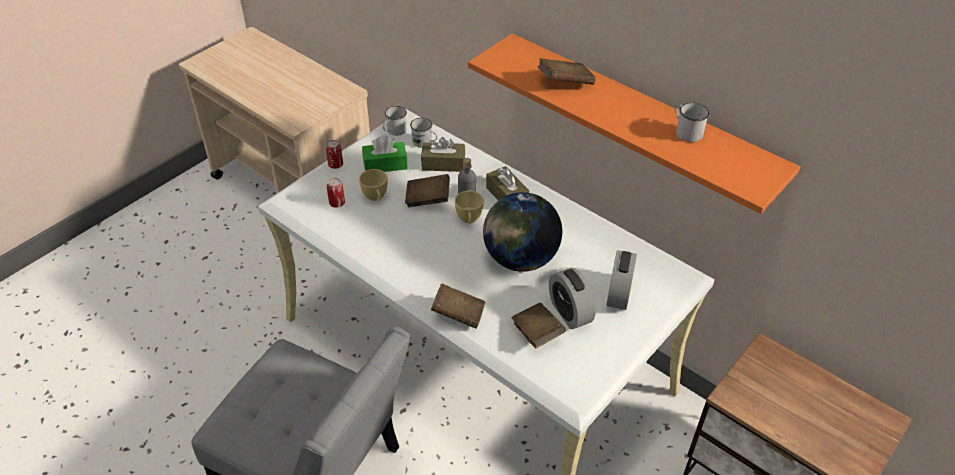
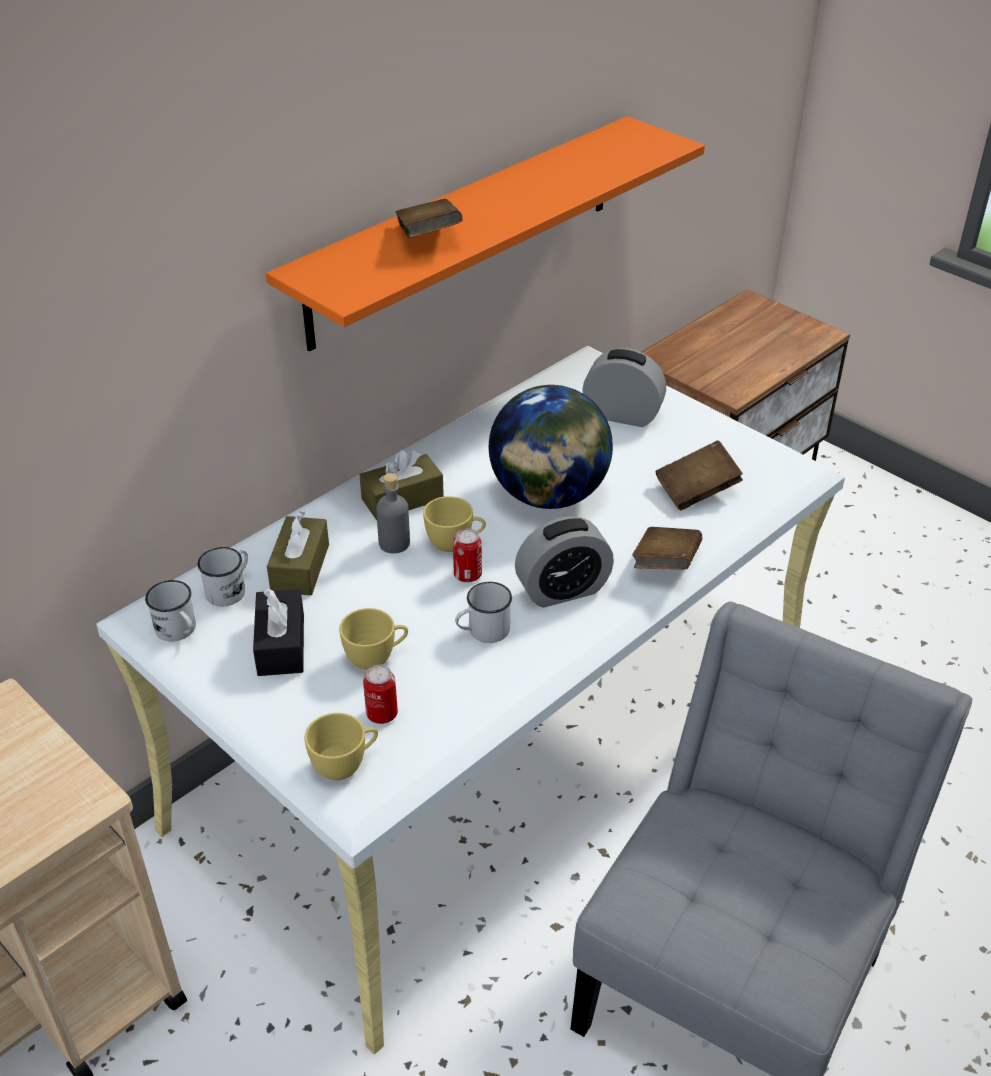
camera: 85 degrees left, 5 degrees down
(305, 194) = (345, 765): none -> yellow cup
(335, 165) = (261, 719): can -> can (467, 575)
(385, 164) = (281, 645): green tissue box -> black tissue box
(428, 199) = (394, 590): brown book -> none
(569, 312) = (657, 459): alarm clock -> alarm clock (562, 590)
(686, 131) = (557, 168): white mug -> white mug (483, 631)

